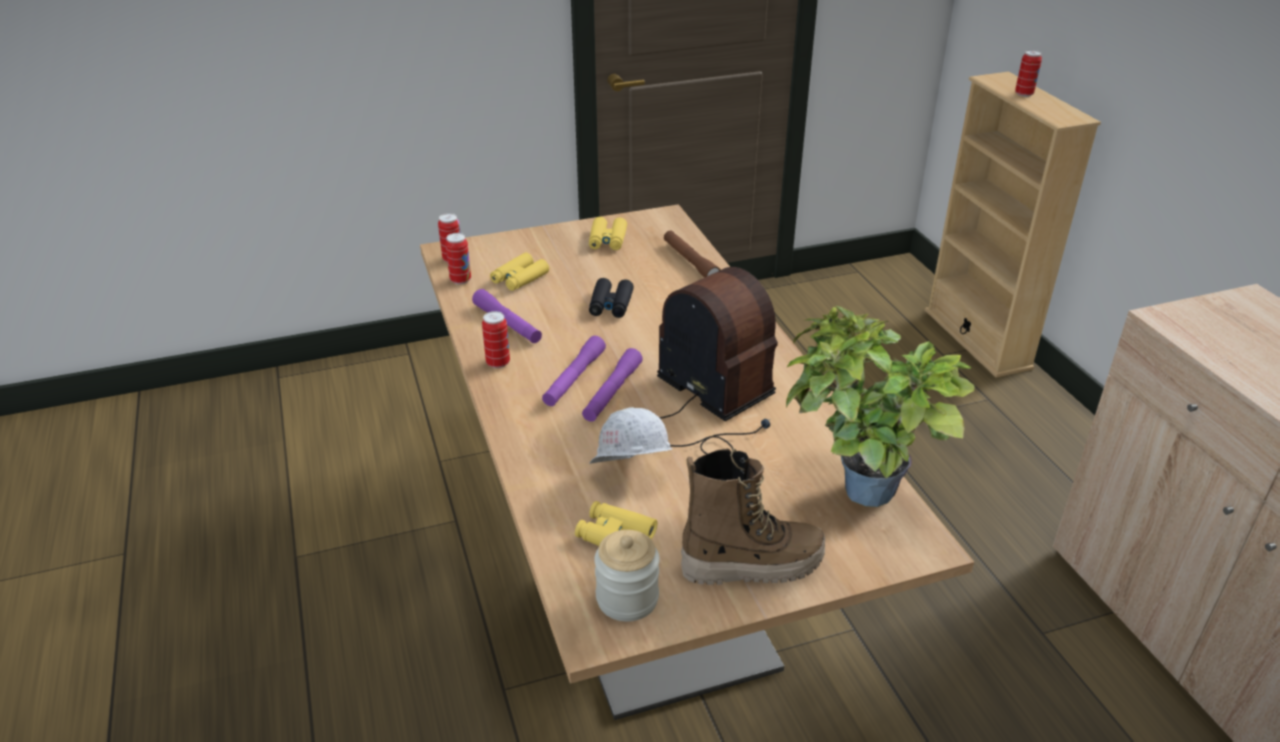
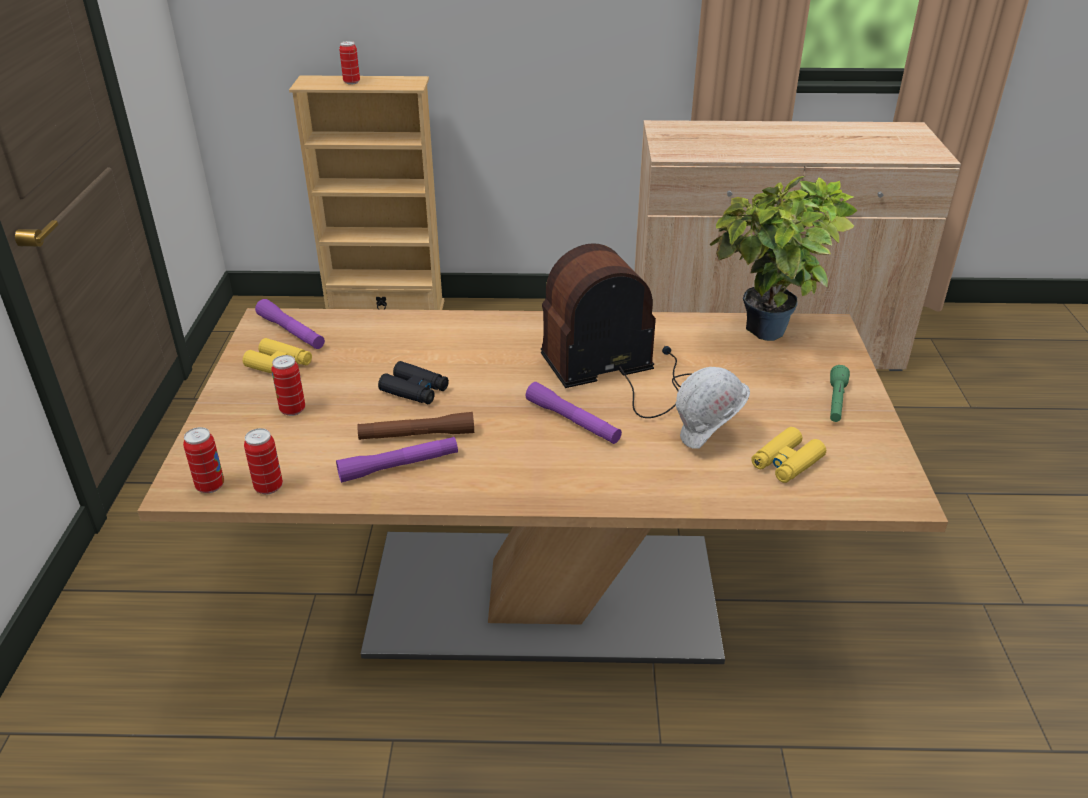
camera: 70 degrees left, 0 degrees up
(498, 363) = (474, 486): can -> can (292, 410)
(519, 278) = (306, 441): yellow binoculars -> none
(574, 378) = (535, 440): purple flashlight -> purple flashlight (291, 332)
(627, 598) = (865, 472): jar -> none
(690, 262) = (372, 327): brown flashlight -> brown flashlight (417, 435)
(752, 564) = (836, 402): boot -> green flashlight

